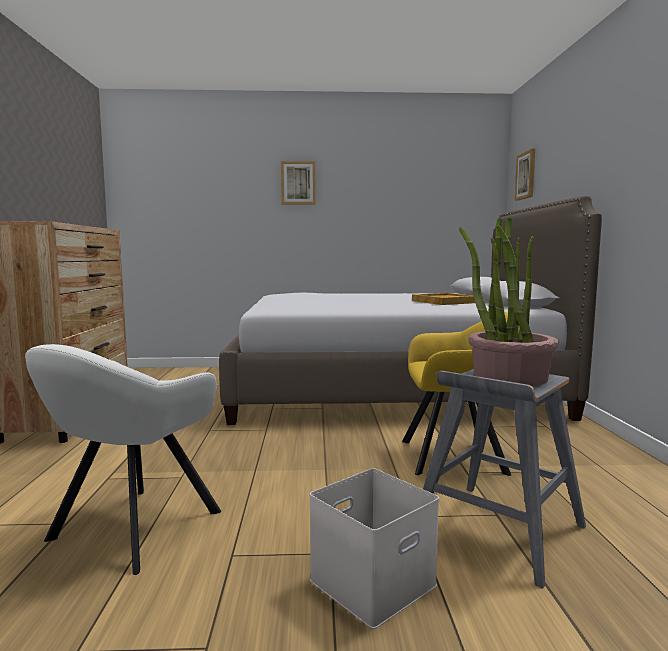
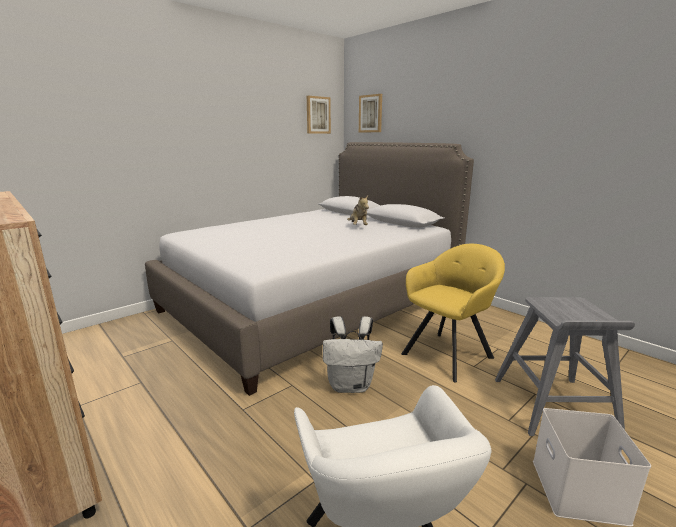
camera: 40 degrees left, 10 degrees up
(298, 183) = (175, 109): picture -> picture (318, 115)
(310, 444) = (351, 385): none -> white backpack
(445, 301) = (358, 226): beige tray -> plush toy
(508, 377) = (568, 308): potted plant -> none

